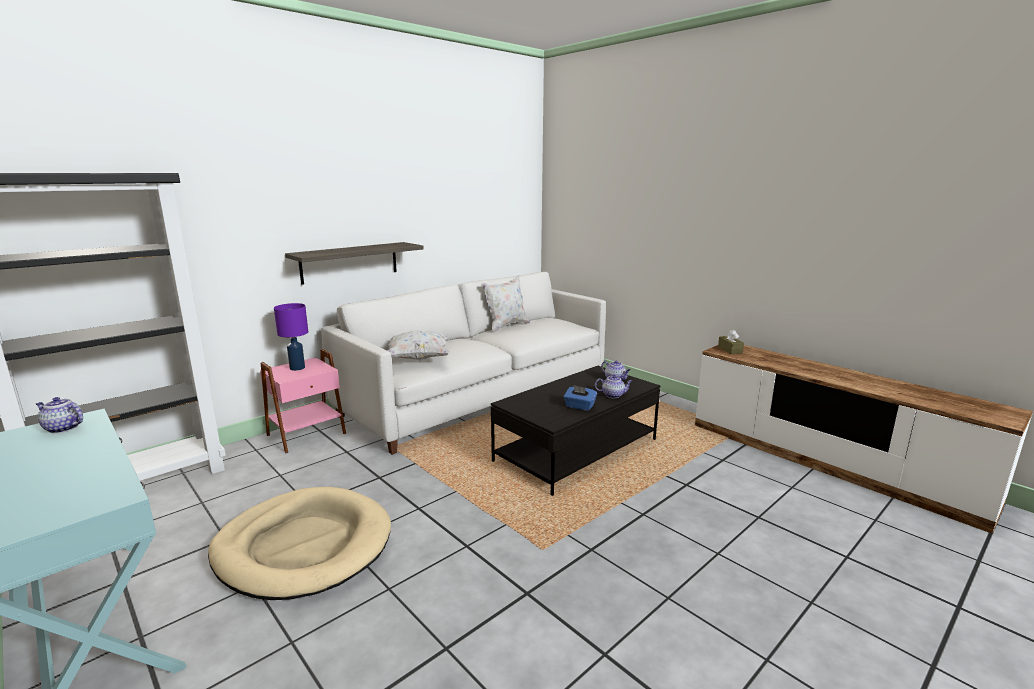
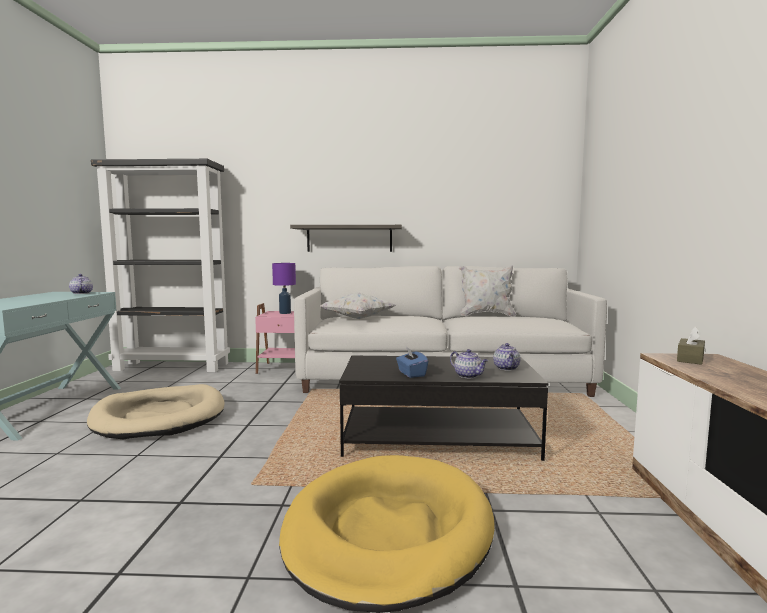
camera: 45 degrees right, 10 degrees down
(672, 527) = (388, 532): none -> yellow dog bed

